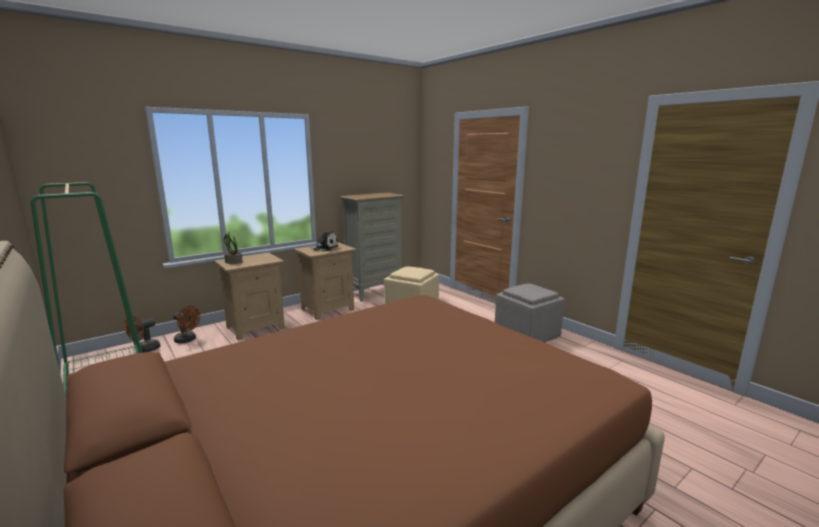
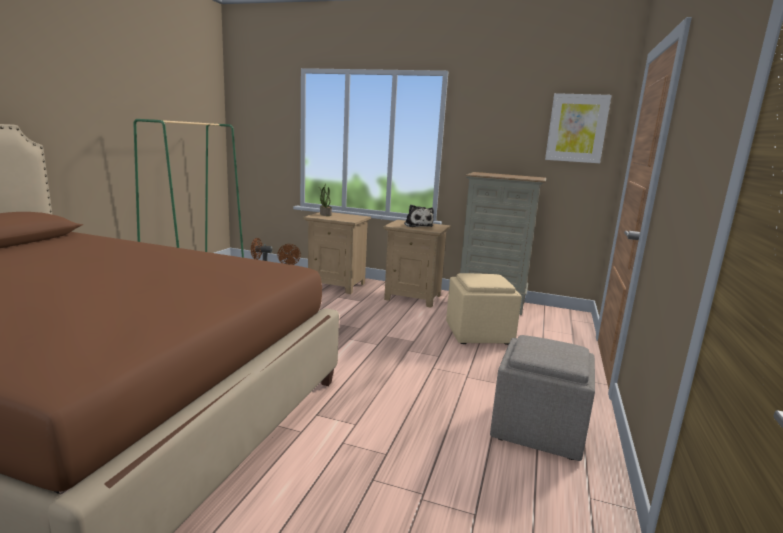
camera: 55 degrees right, 0 degrees up
(398, 156) = (577, 128): none -> picture

